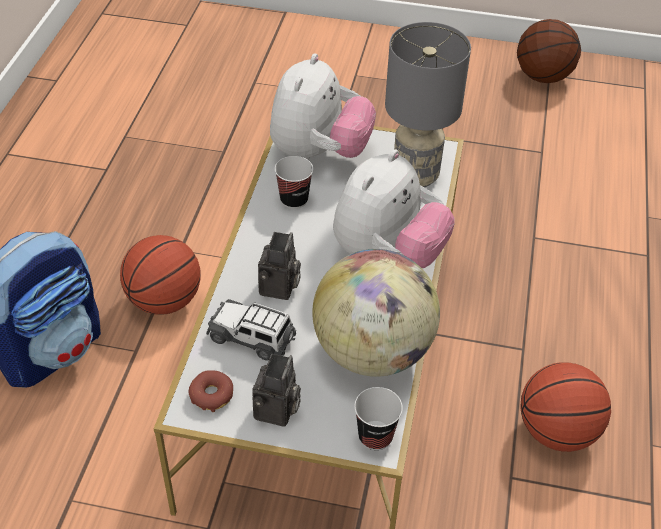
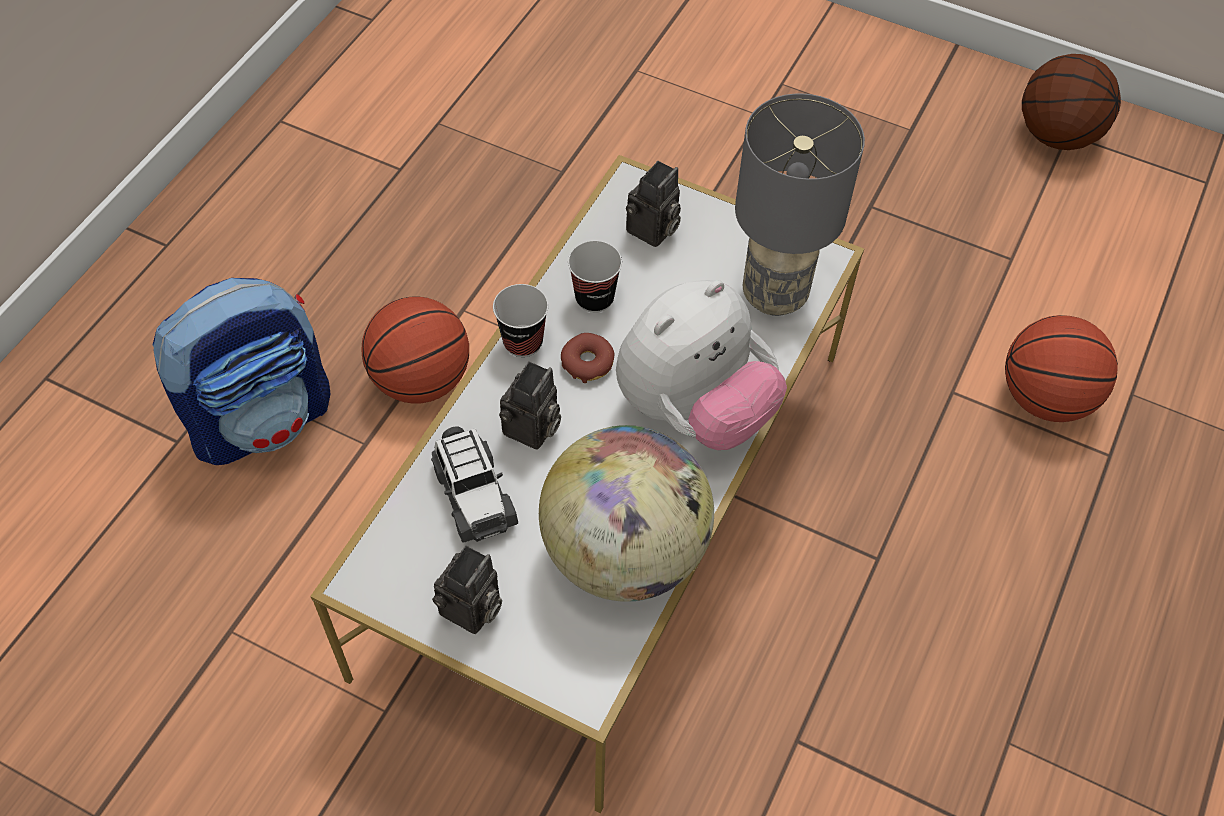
camera: 15 degrees right, 10 degrees up
(211, 395) = (396, 566): donut -> donut (587, 362)
(252, 337) = (473, 495): toy car -> toy car turned 150 degrees counterclockwise
(319, 153) = (652, 231): plush toy -> camera
(375, 436) = (586, 678): cup -> cup (523, 342)
(556, 431) = (882, 691): basketball -> basketball (1045, 398)

